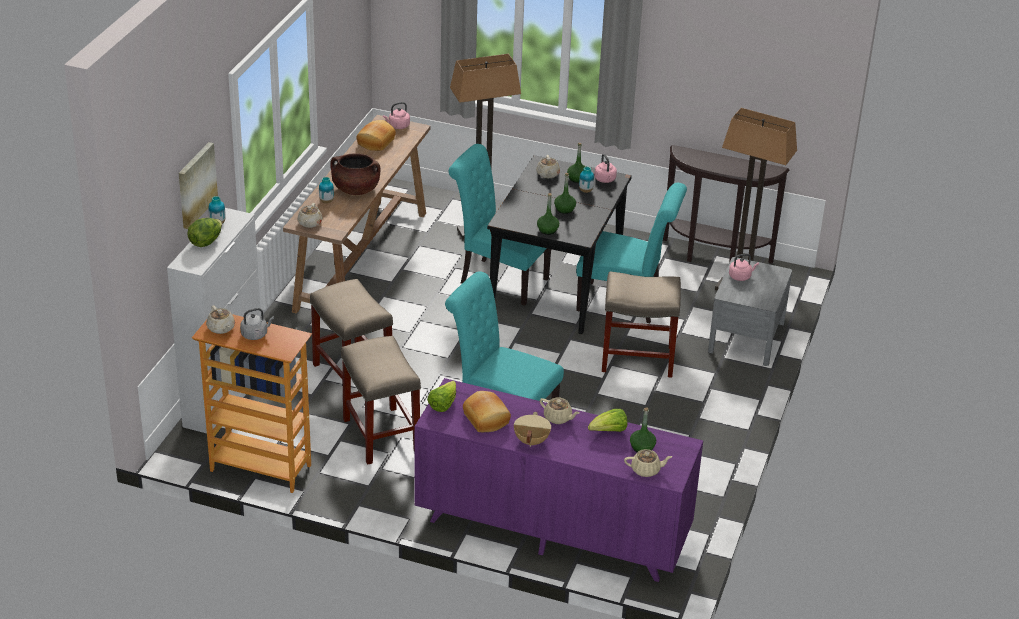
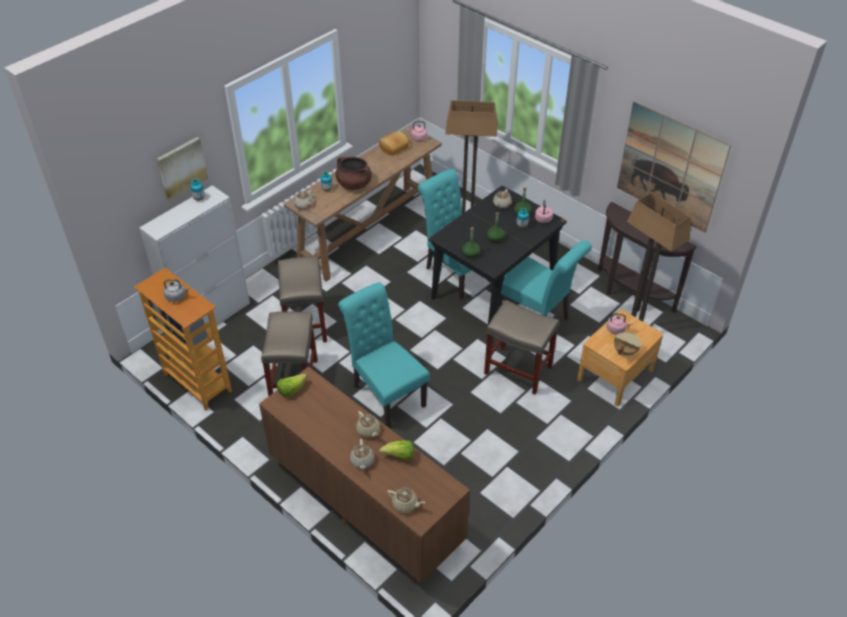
camera: 25 degrees right, 10 degrees up
(206, 242) = (180, 212): lettuce -> none
(221, 328) = (158, 284): beige teapot -> beige teapot (362, 461)
(487, 419) = (315, 414): bread -> none
(530, 441) = (334, 445): beige cooking pot -> beige cooking pot (624, 351)
(552, 529) = (364, 503): purple dresser -> brown dresser
(642, 447) = (416, 480): green bottle -> none
(744, 81) = (670, 167): none -> picture
(746, 337) = (615, 375): grey nightstand -> brown nightstand

